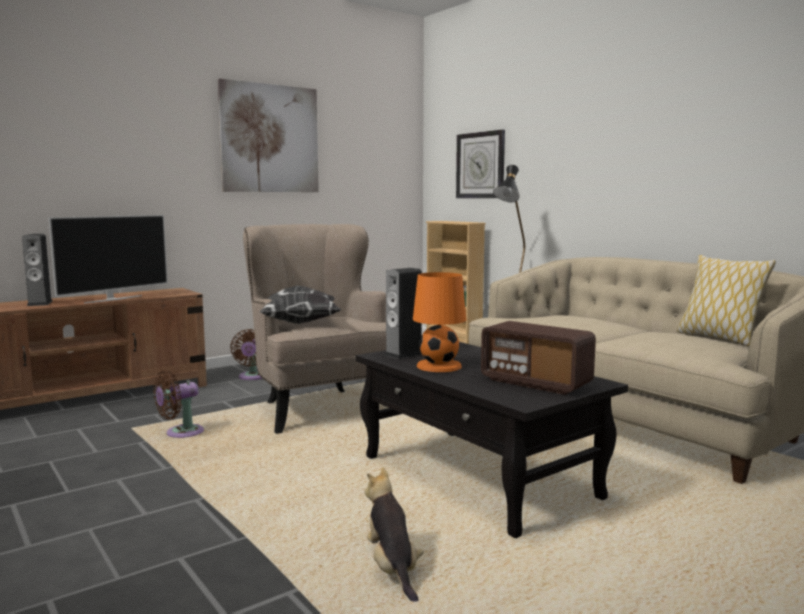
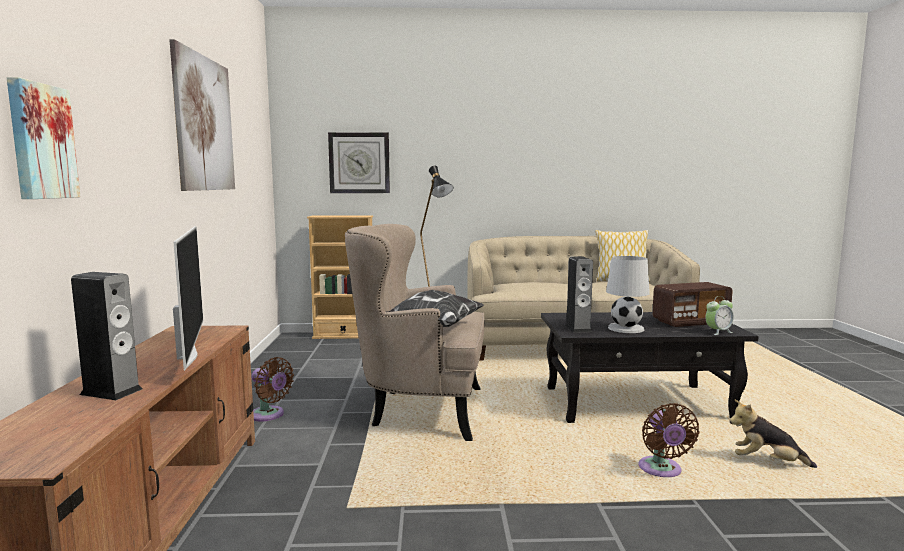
camera: 55 degrees left, 0 degrees up
(52, 160) = (40, 142): none -> picture
(180, 433) = (405, 483): brown fan -> brown fan (661, 471)
(438, 366) = (625, 328): orange table lamp -> white table lamp
(504, 396) = (718, 332): none -> alarm clock

